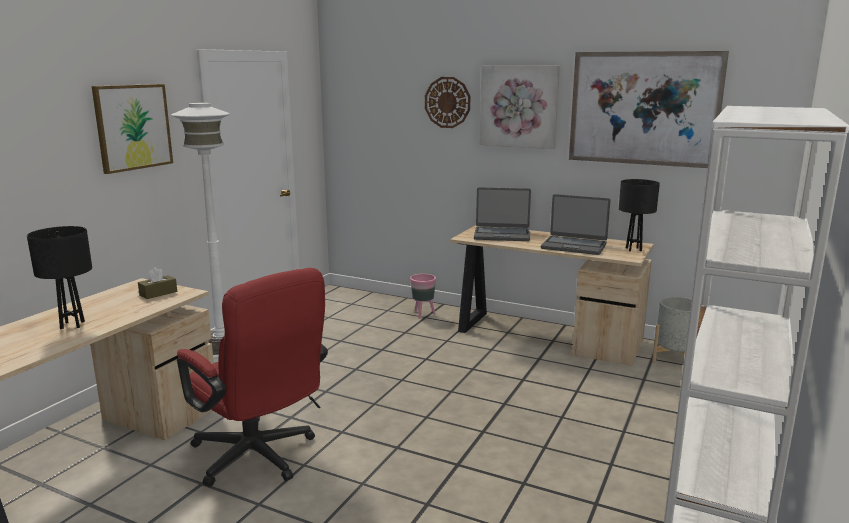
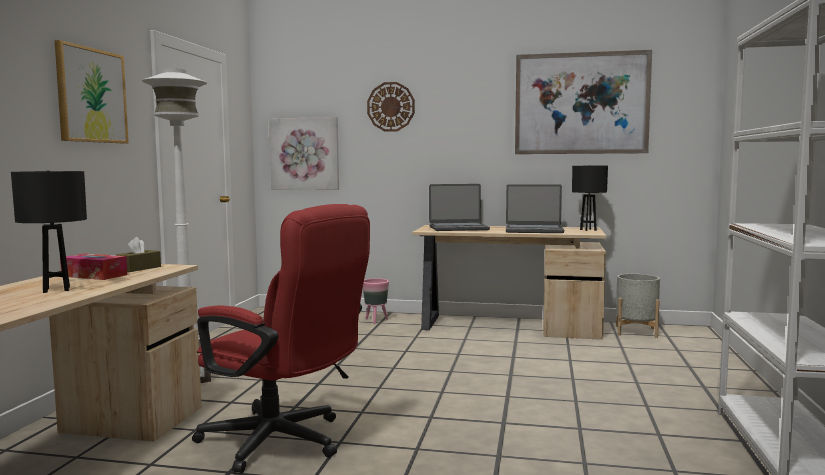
camera: 15 degrees left, 10 degrees down
(116, 302) = (94, 275): none -> tissue box
(519, 106) = (463, 107): picture -> picture (304, 153)

